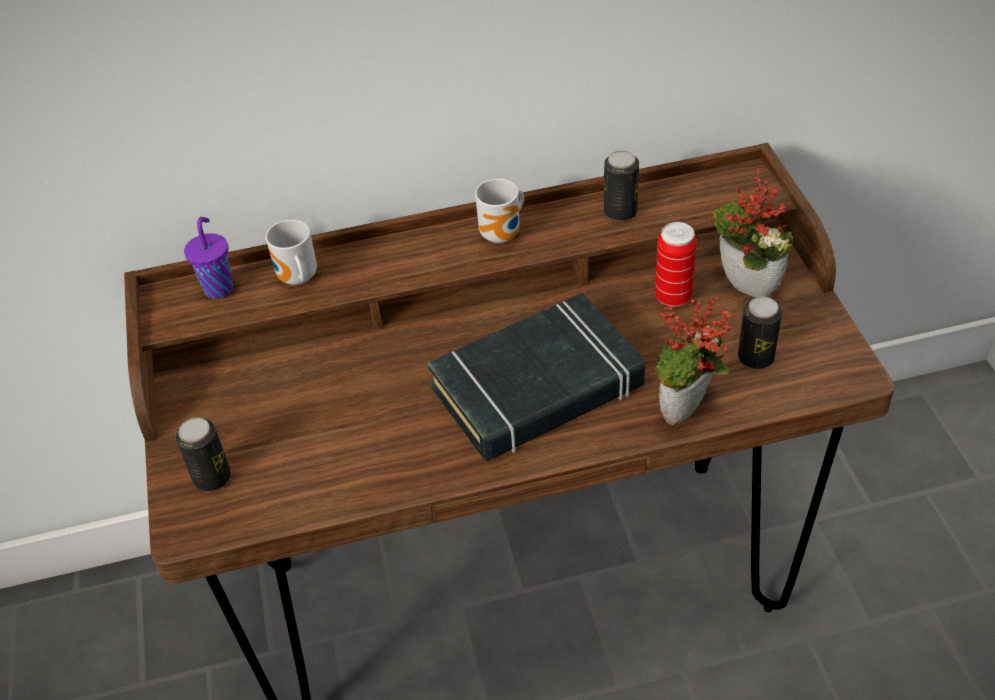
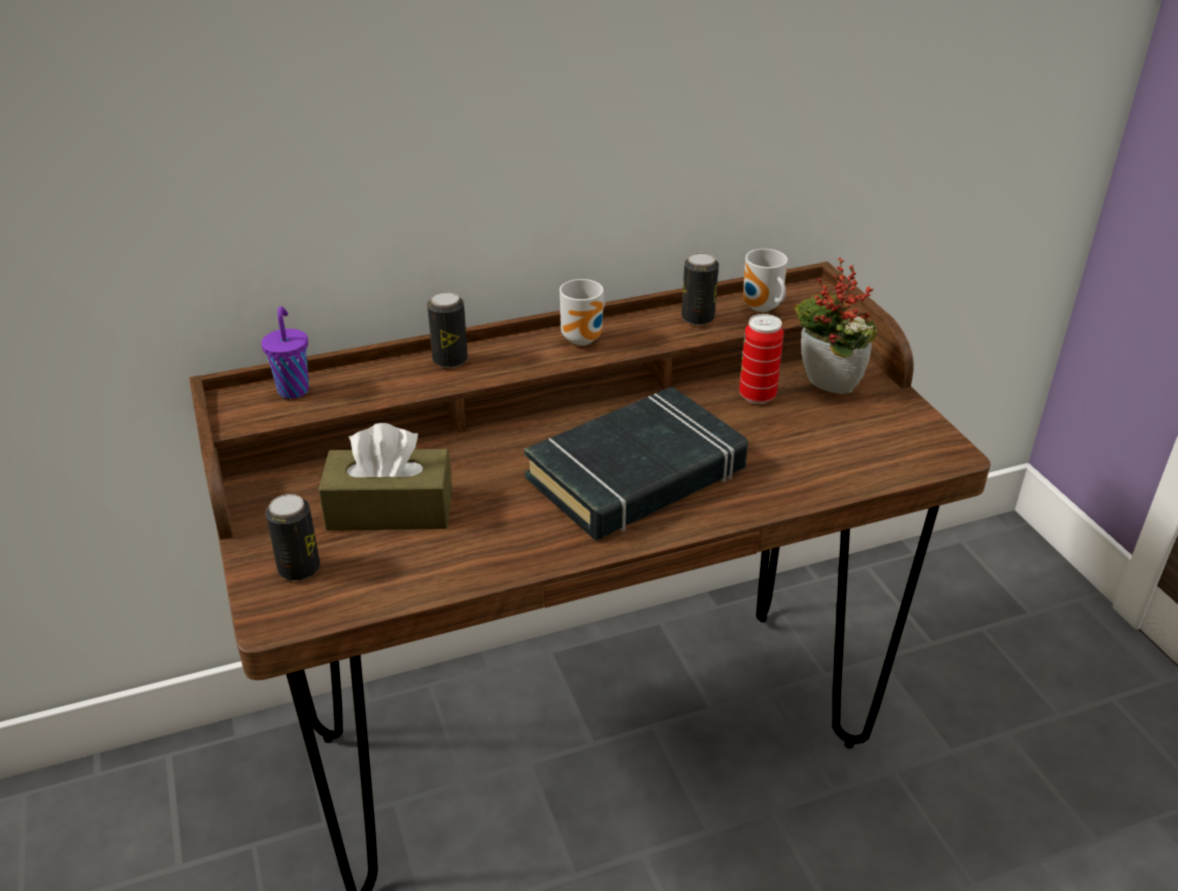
camera: 10 degrees left, 10 degrees down
(297, 280) = (377, 380): mug -> mug (761, 309)
(300, 416) = (390, 509): none -> brown tissue box
(686, 414) = (793, 492): potted plant -> none
(756, 357) = (850, 442): can -> can (450, 360)

